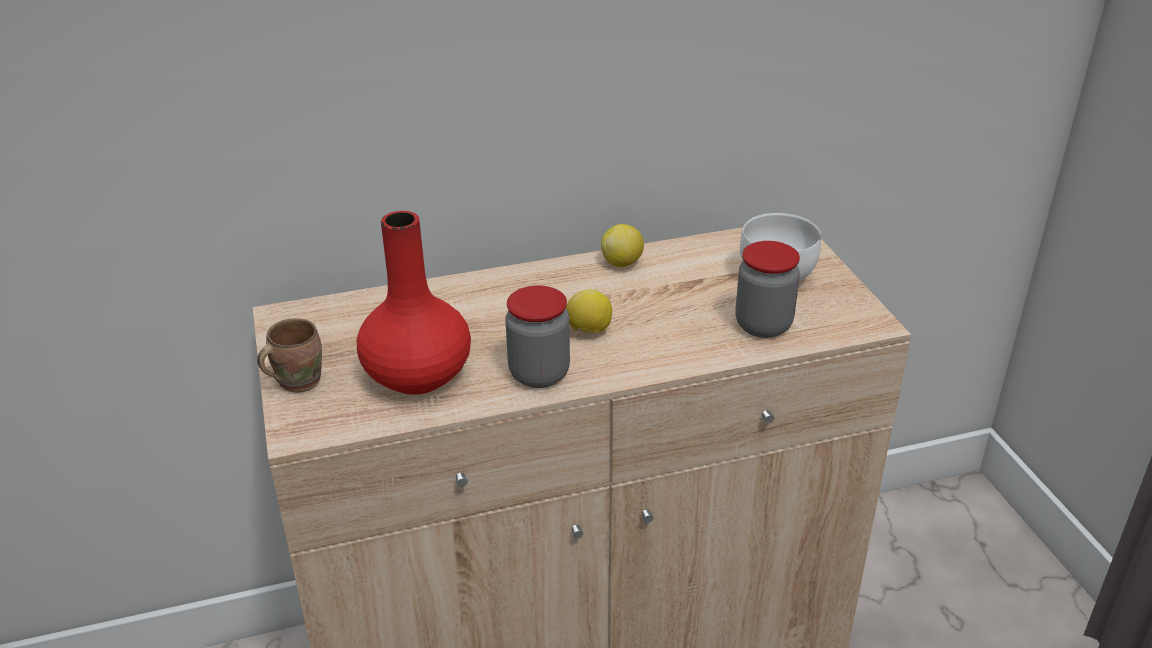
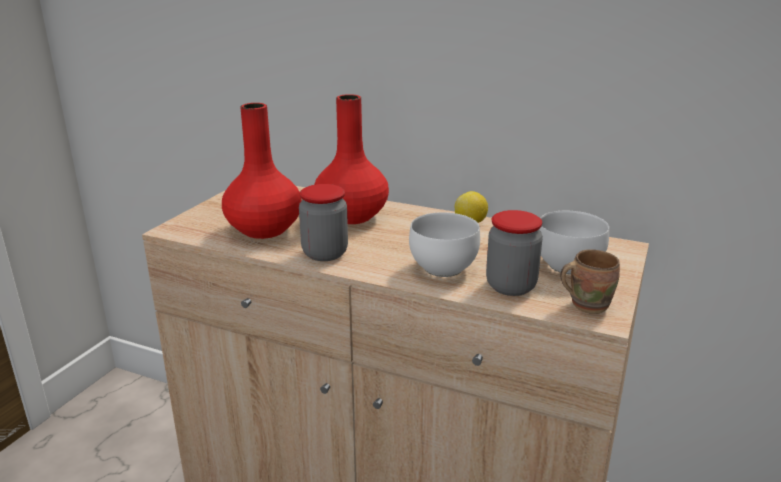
camera: 40 degrees right, 10 degrees down
(296, 381) = (209, 210): brown mug -> brown mug (586, 304)
(486, 309) = (352, 216): none -> red vase
(589, 331) = (390, 246): lemon -> none
(676, 334) = (441, 267): none -> white bowl

